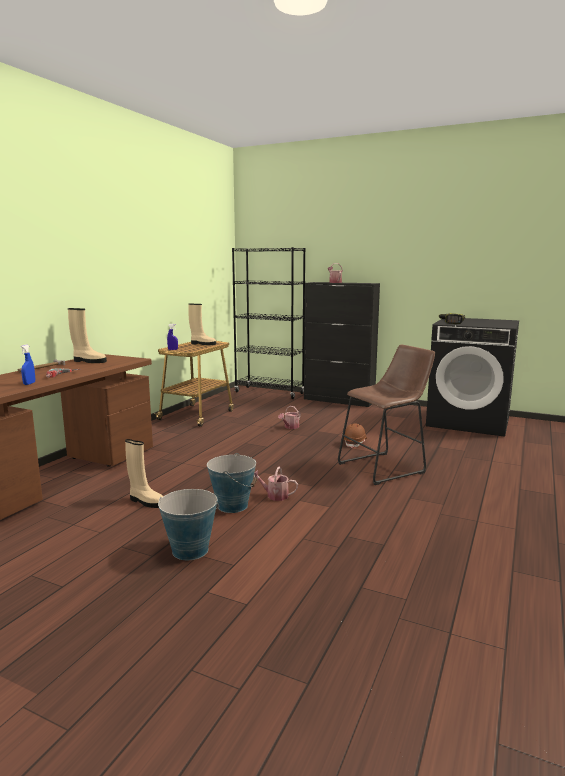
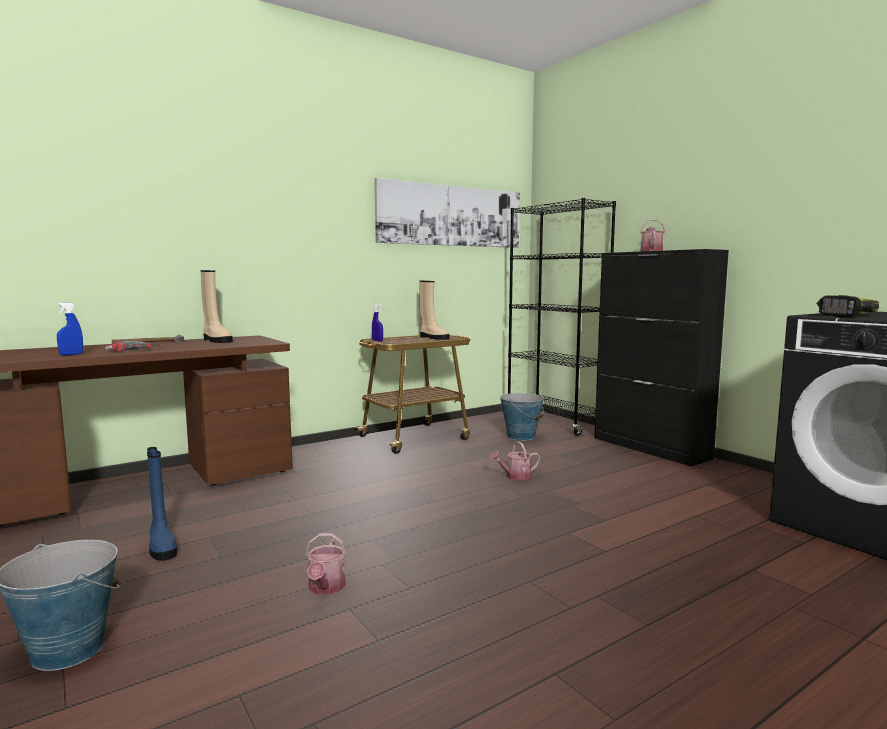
camera: 30 degrees right, 5 degrees down
(146, 502) = (161, 546): beige boot -> blue boot
(196, 254) = (451, 216): none -> picture
(232, 505) = (244, 587): bucket -> bucket (521, 436)
(274, 495) = (325, 588): watering can -> watering can turned 135 degrees counterclockwise
(355, 443) = (587, 524): brown hard hat -> none
(385, 467) = (586, 587): brown stool -> none

